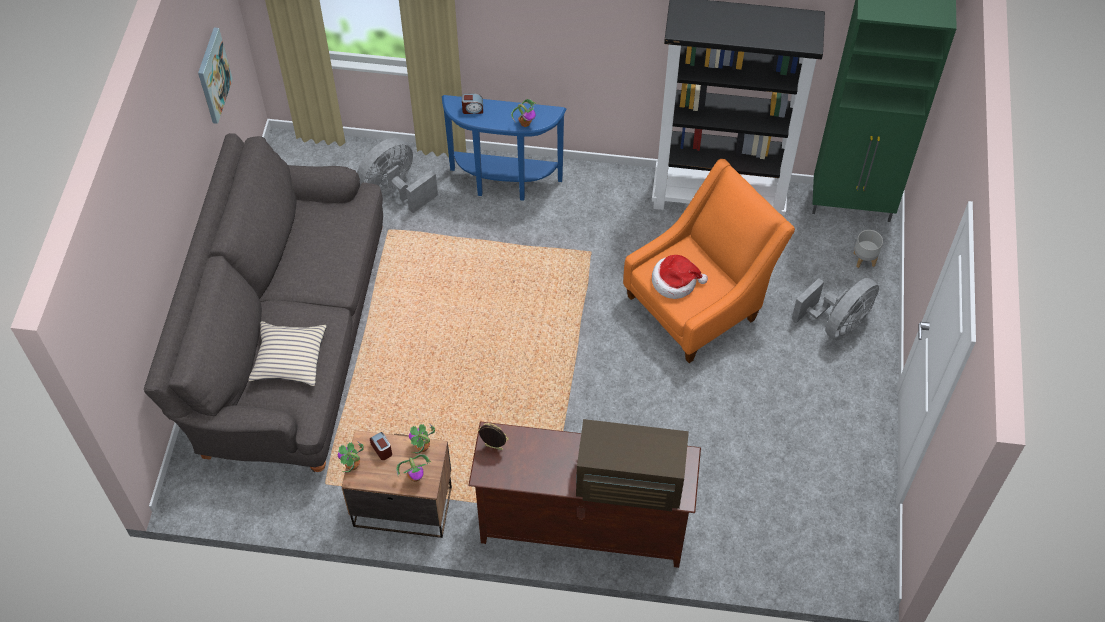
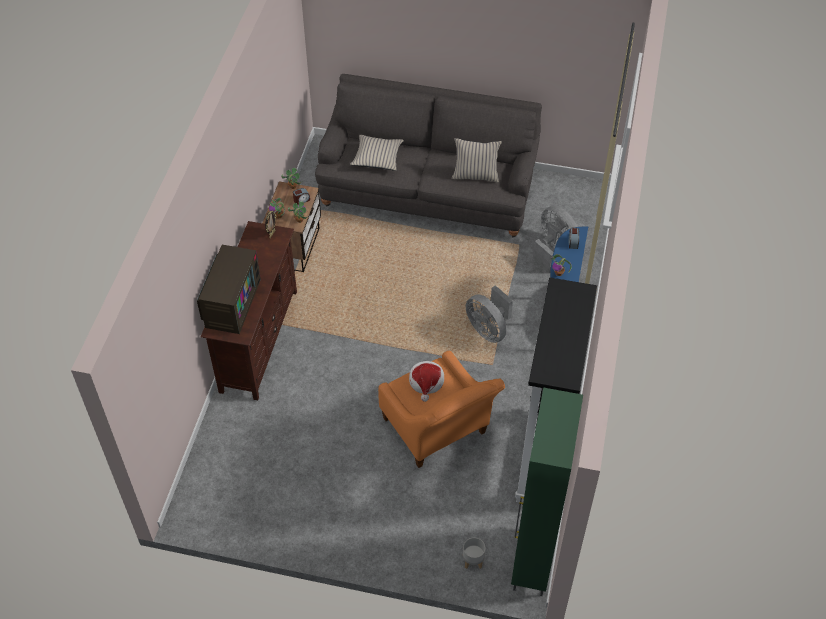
camera: 95 degrees right, 5 degrees down
(213, 75) = (560, 69): picture -> none
(326, 235) = (475, 175): none -> beige pillow
(837, 324) = (408, 528): grey fan -> grey fan (488, 329)

